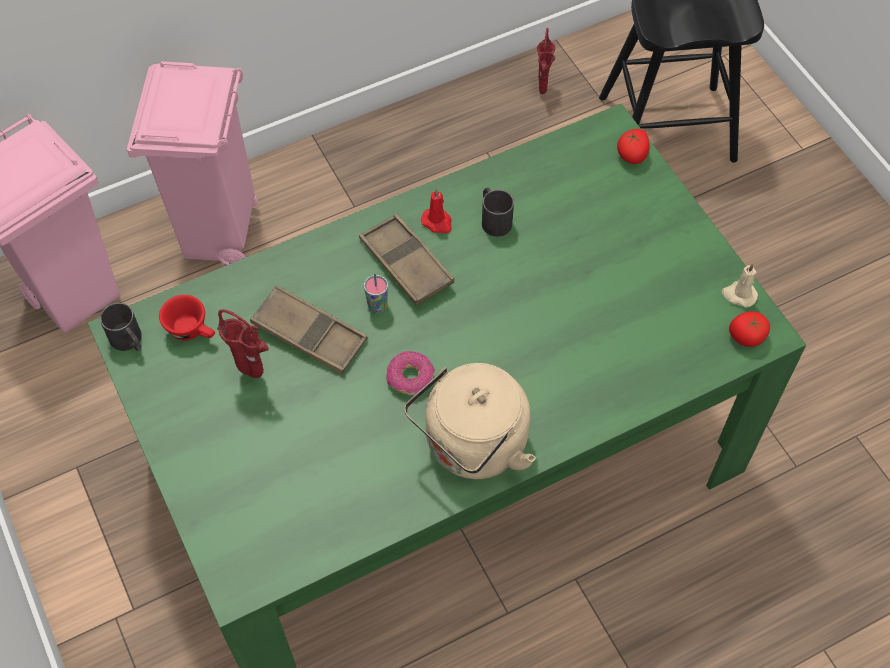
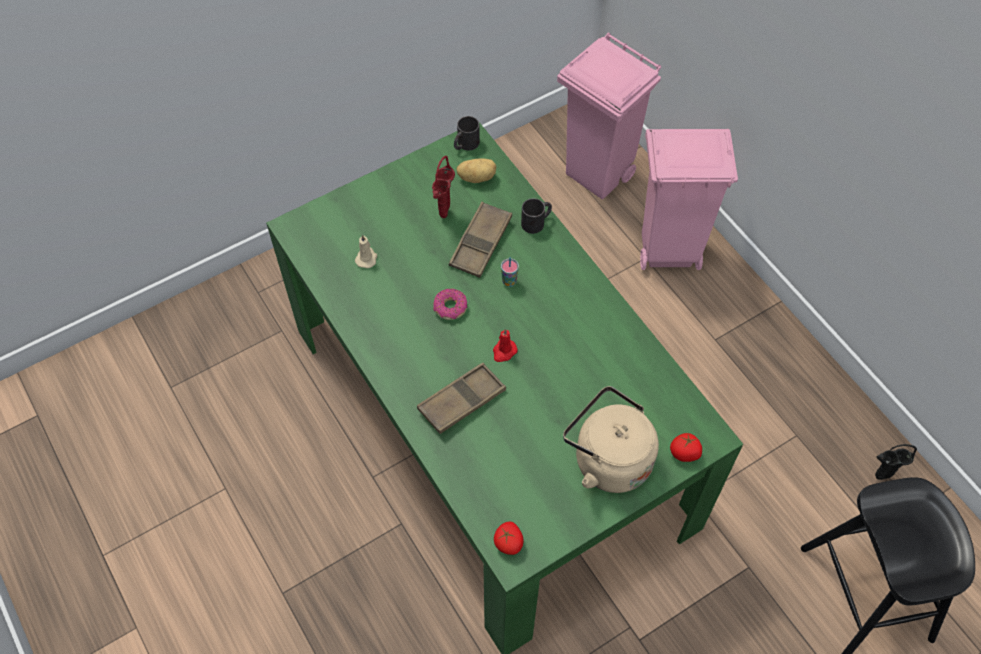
camera: 85 degrees right, 0 degrees up
(193, 330) = (477, 177): red cup -> potato
(406, 264) = (549, 296): brown tray -> brown tray (461, 401)
(437, 222) = (590, 313): red candle -> red candle (504, 352)
(472, 446) = (397, 350): beige kettle -> beige kettle (608, 459)
(493, 219) = (600, 352): black mug -> black mug (536, 222)
(542, 92) = (879, 478): red vase -> black vase
(739, 295) = (549, 538): beige candle -> beige candle (366, 258)

